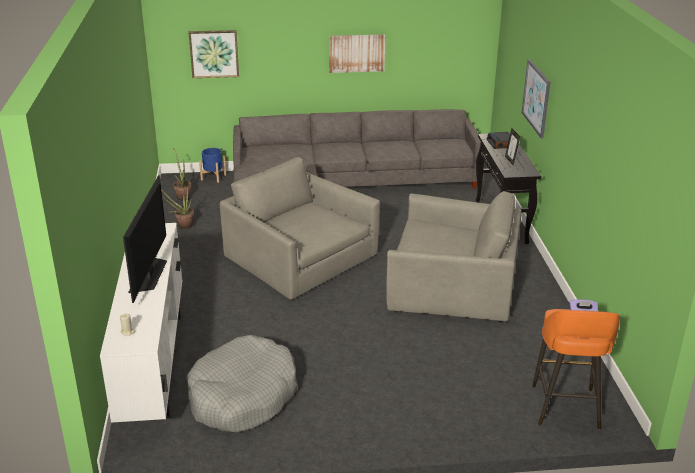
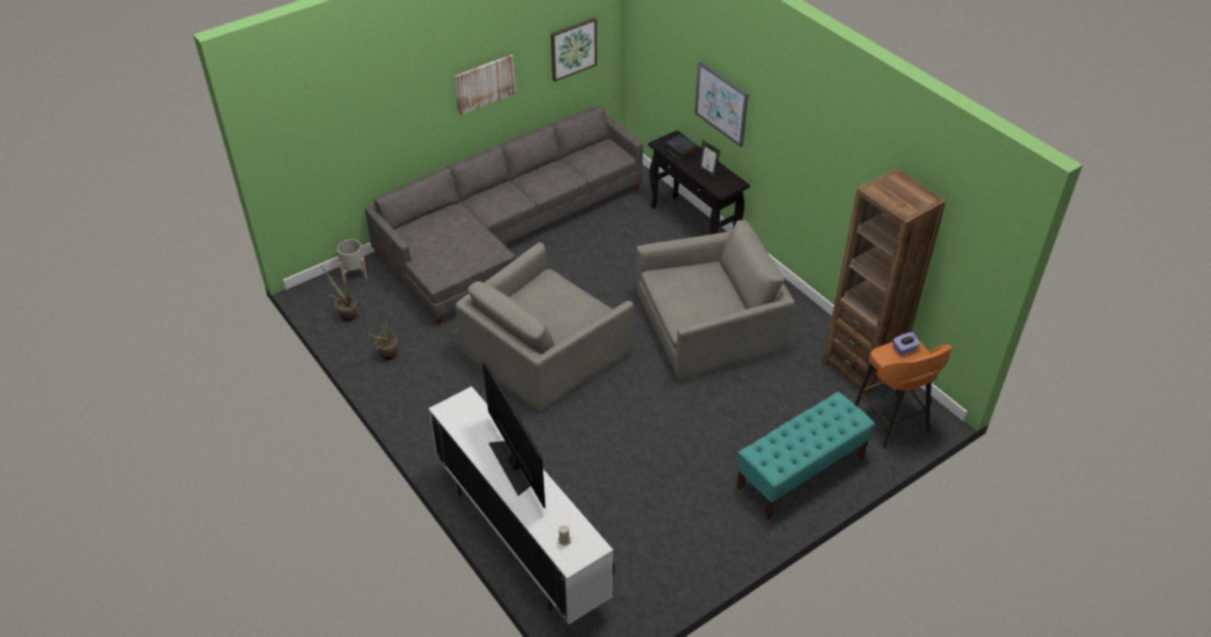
camera: 30 degrees left, 15 degrees up
(213, 177) = (354, 273): blue planter -> grey planter
(214, 53) = (331, 138): picture -> picture (573, 48)
(242, 397) = (633, 535): grey dog bed -> none
(299, 259) = (544, 351): grey armchair -> grey armchair turned 60 degrees counterclockwise
(436, 412) = (800, 473): none -> turquoise bench
(570, 359) = (861, 369): none -> brown bookcase

